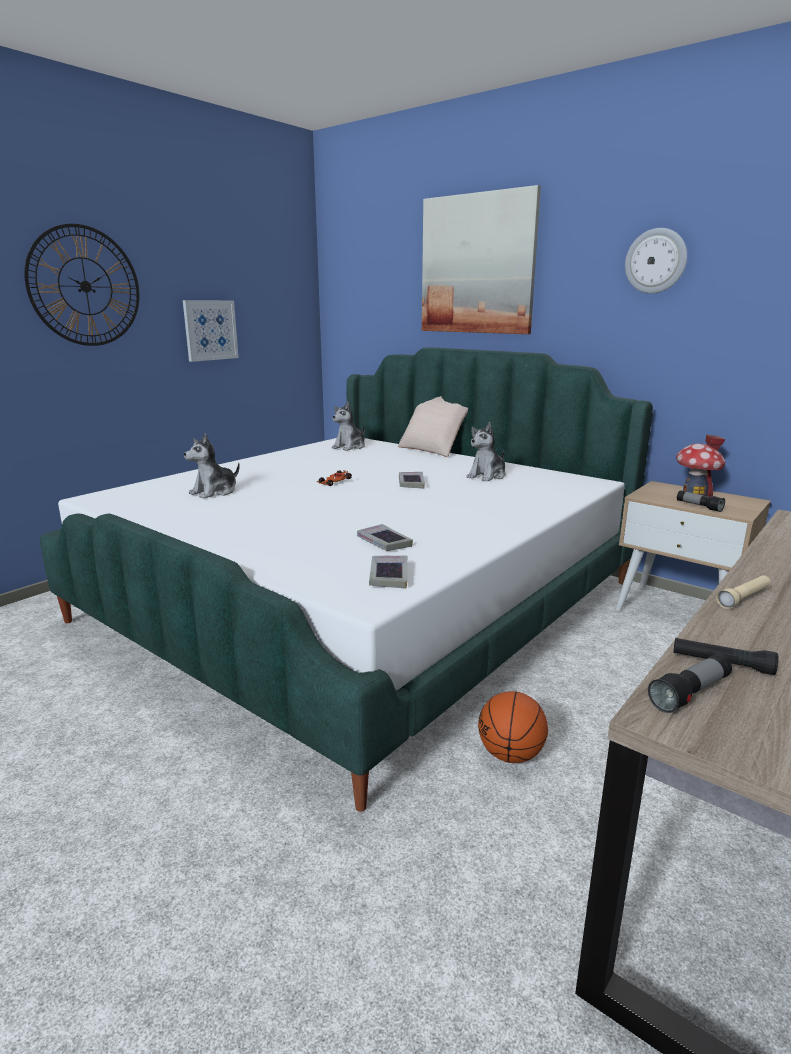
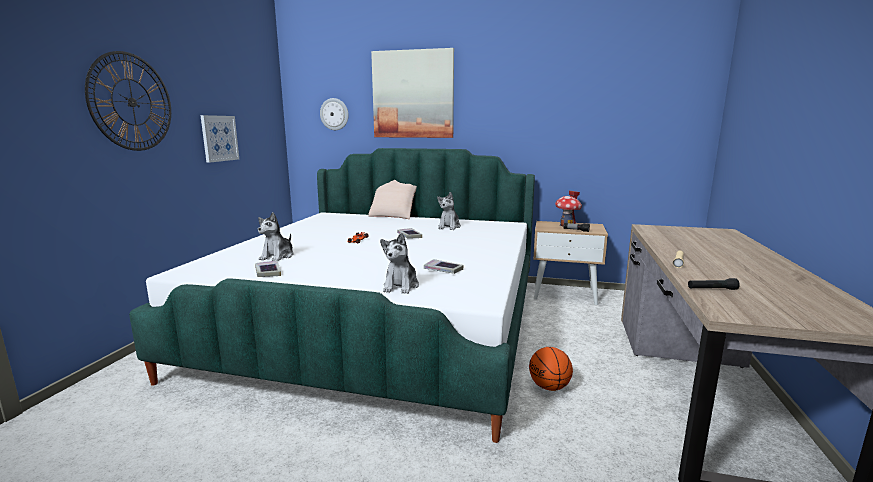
camera: 25 degrees left, 5 degrees down
(350, 447) = (334, 219): plush toy -> plush toy (401, 286)
(388, 576) = (473, 287): book -> book (268, 272)
(655, 261) = (528, 94): wall clock -> wall clock (334, 114)
(690, 694) = (720, 303): flashlight -> none

